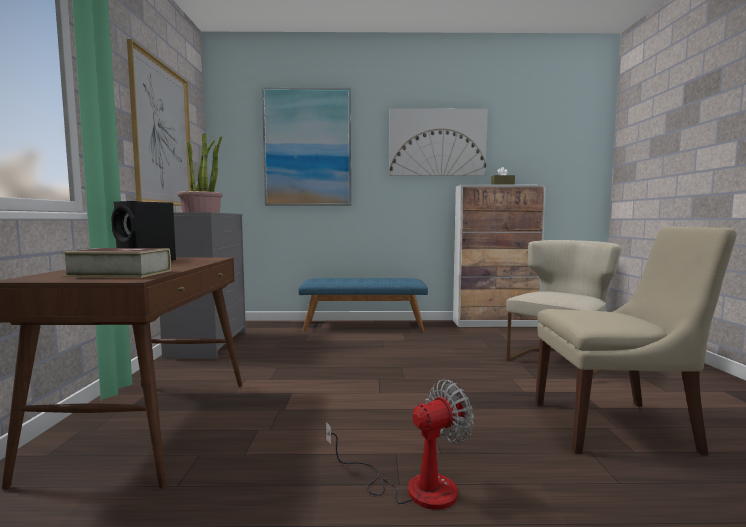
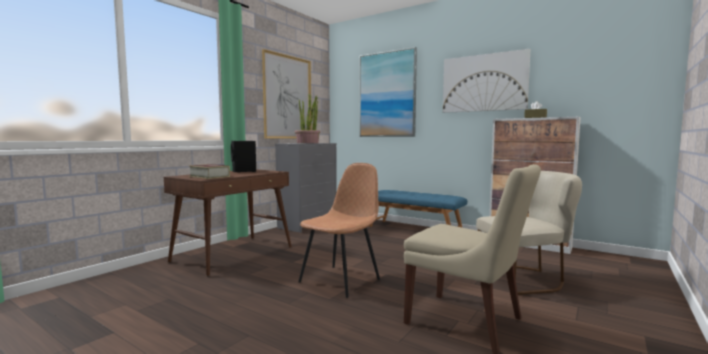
camera: 35 degrees right, 0 degrees up
(402, 417) = (341, 280): none -> brown chair
(413, 487) = (292, 306): fan -> none

